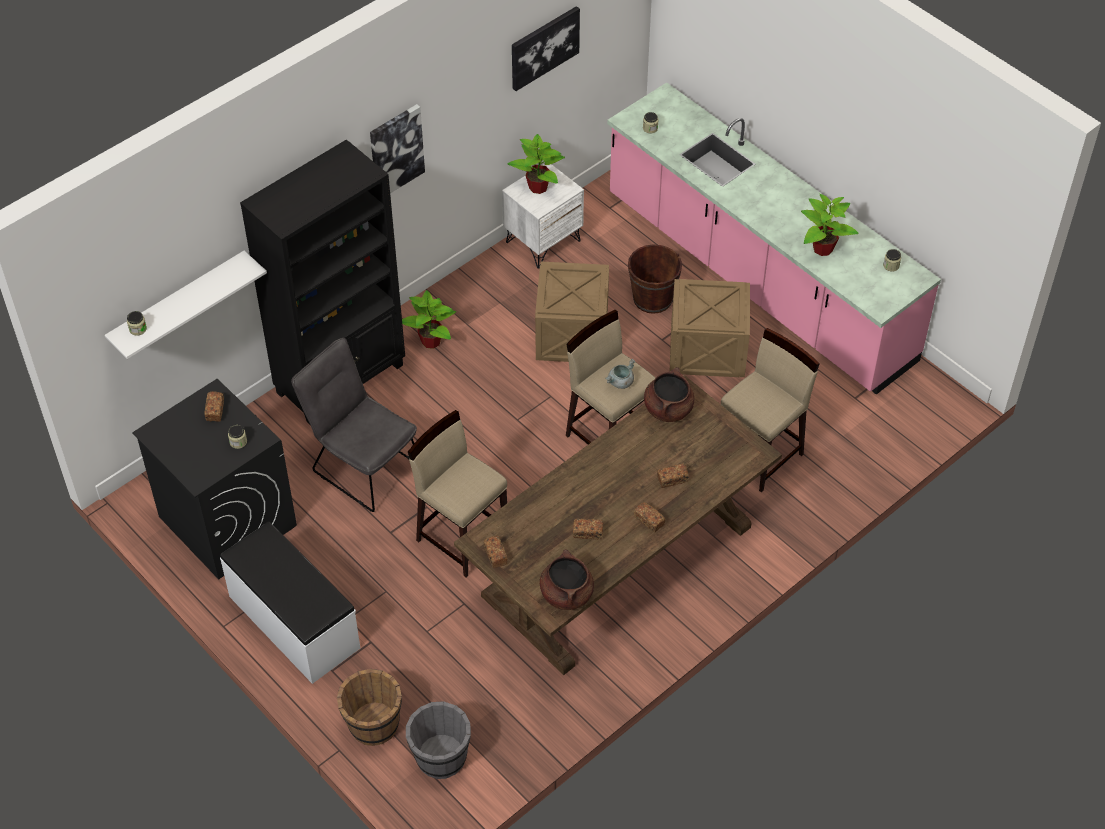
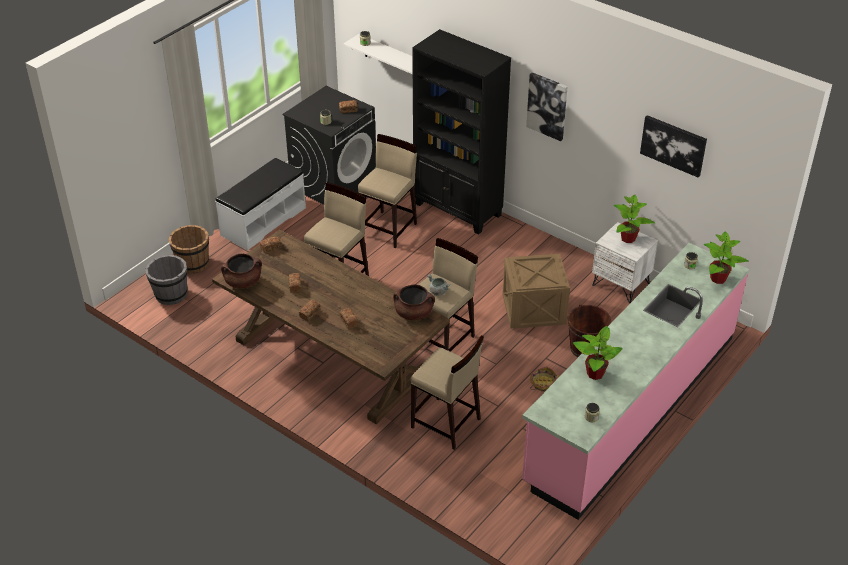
camera: 80 degrees right, 10 degrees down
(361, 465) = (389, 229): grey chair -> beige stool
(432, 341) = (504, 244): potted plant -> potted plant (718, 279)
(706, 350) = (543, 383): crate -> basket

